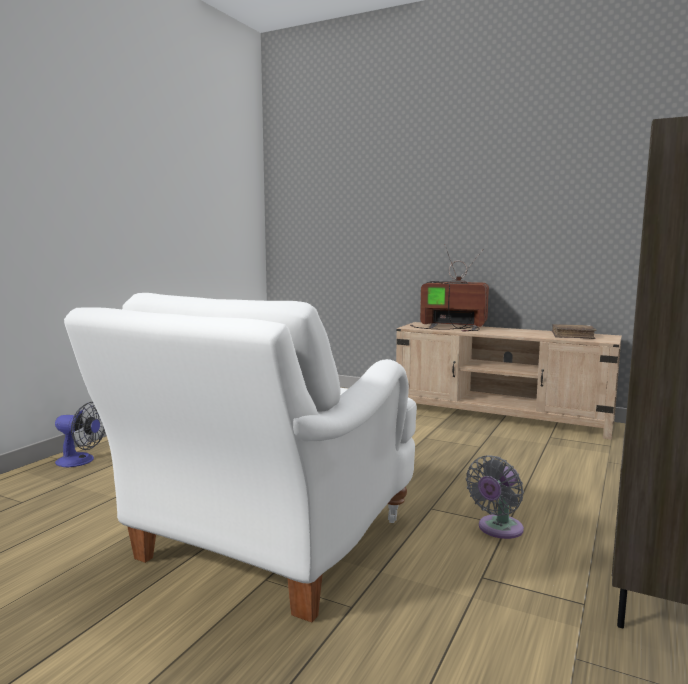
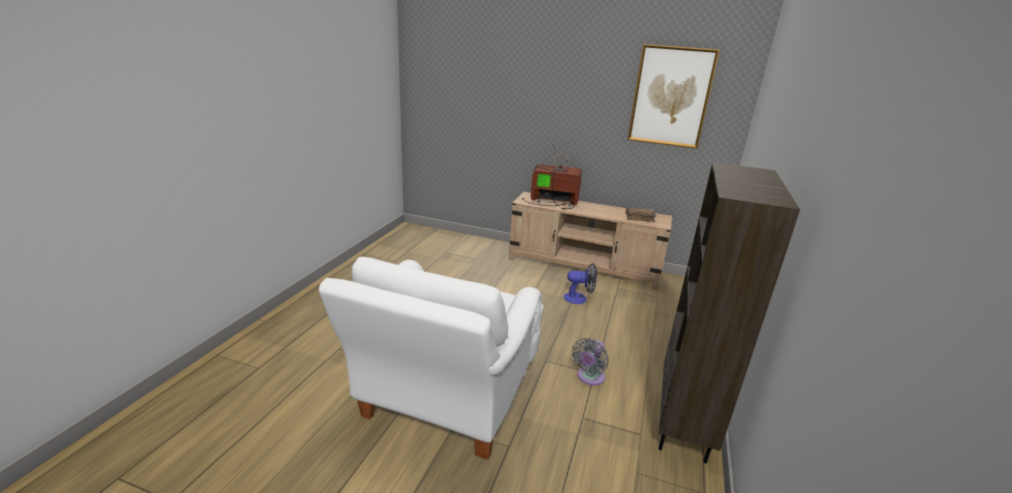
camera: 10 degrees left, 15 degrees up
(81, 461) = (286, 323): fan -> fan (579, 299)
(598, 174) = (670, 97): none -> picture

